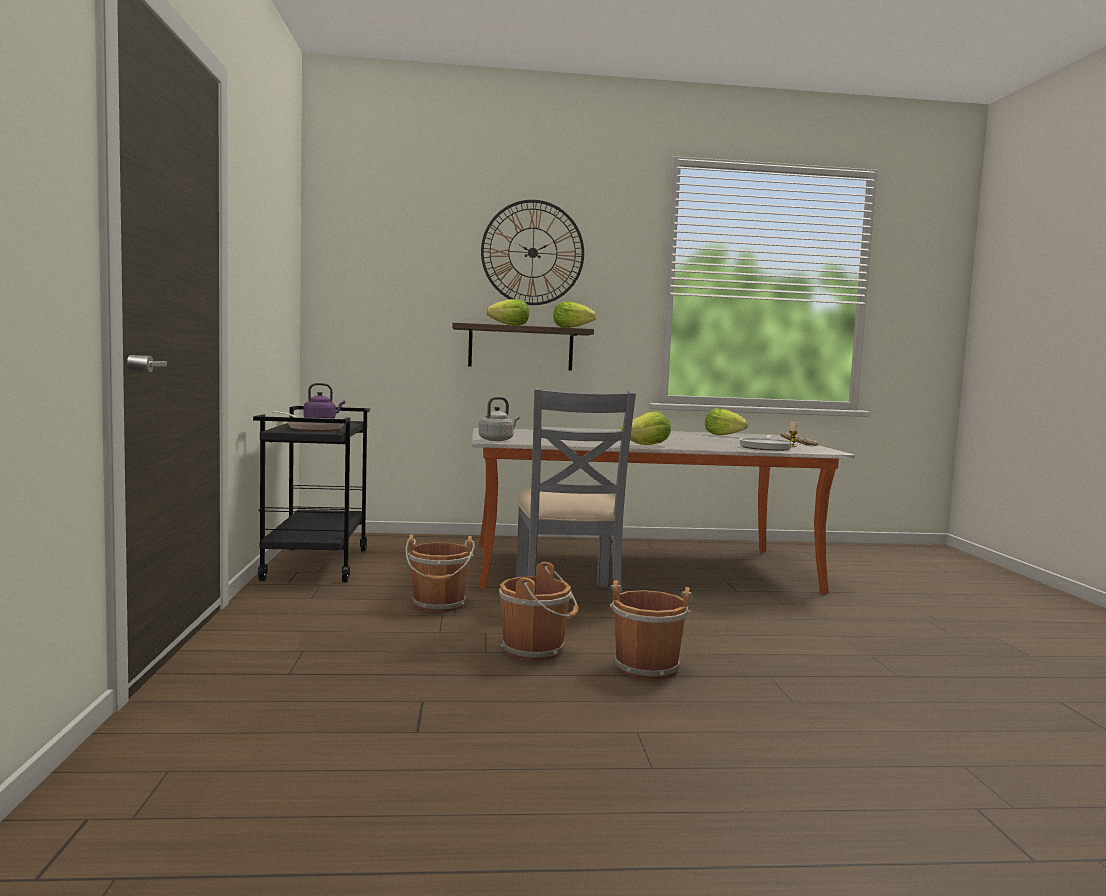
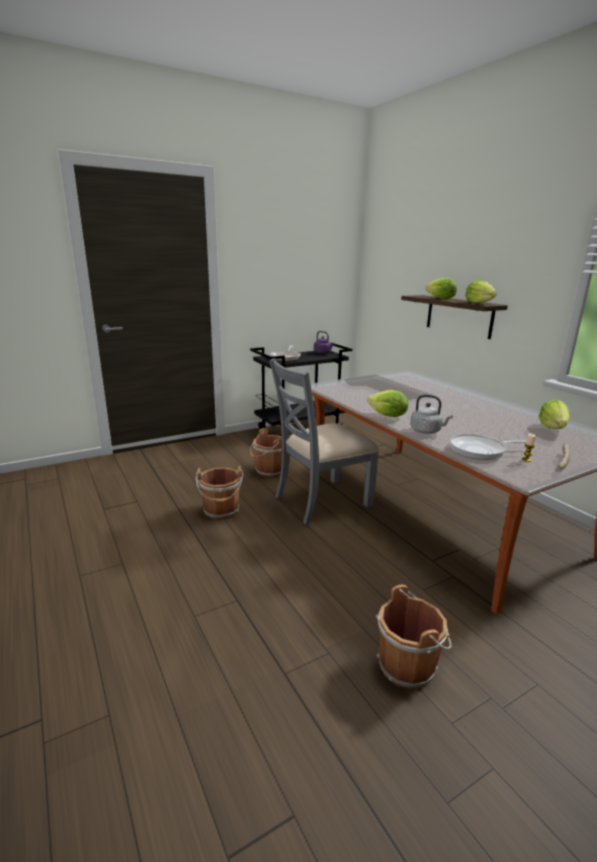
camera: 65 degrees right, 15 degrees up
(497, 440) = (325, 386): grey kettle -> grey kettle (427, 431)
(532, 252) = (476, 236): wall clock -> none
(646, 666) = (221, 549): brown bucket -> brown bucket (408, 665)

